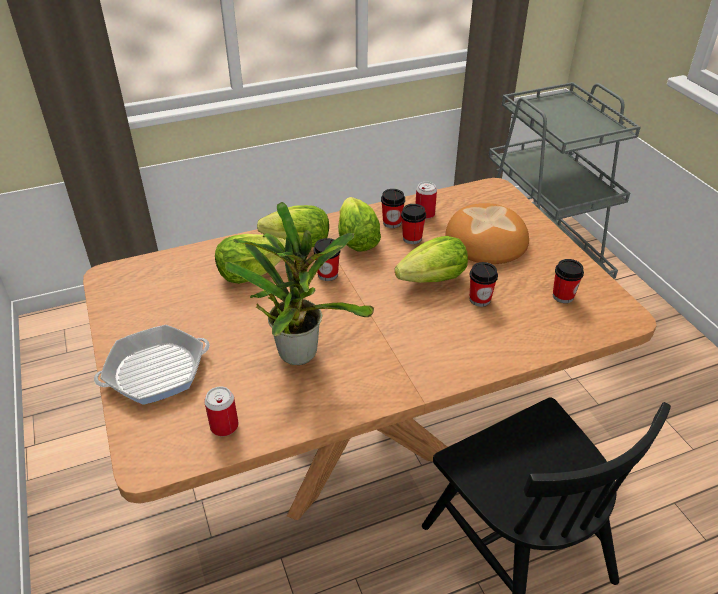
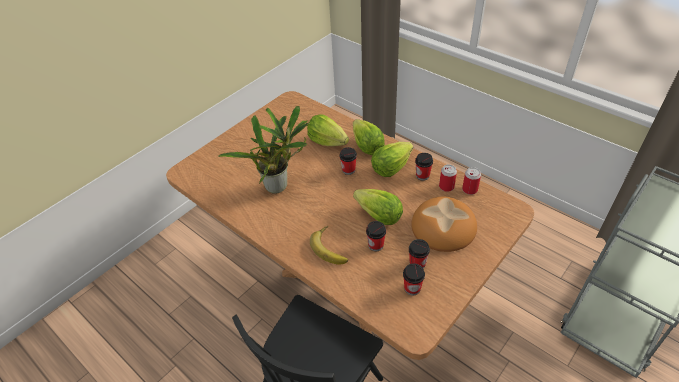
camera: 65 degrees right, 5 degrees up
(155, 371) = (236, 146): frying pan -> none
(224, 426) = (214, 184): can -> can (469, 189)
(412, 238) = (413, 191): cup -> cup (417, 264)
(459, 338) = (331, 248): none -> banana

